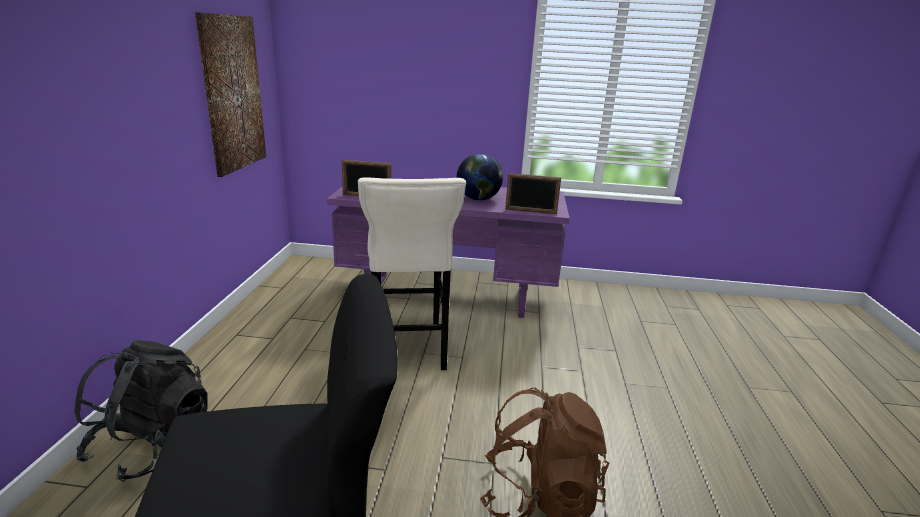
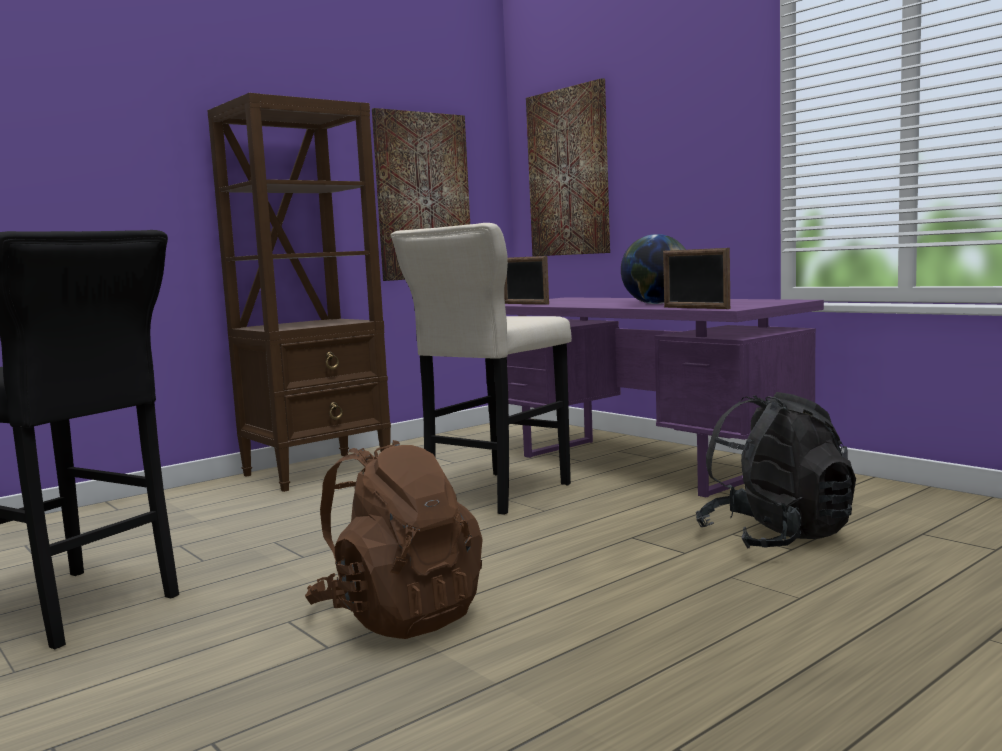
camera: 45 degrees right, 15 degrees down
(152, 444) = (187, 500): black backpack -> black backpack (776, 537)
(225, 362) = (318, 471): none -> brown bookcase
(343, 76) = (568, 172): none -> picture

